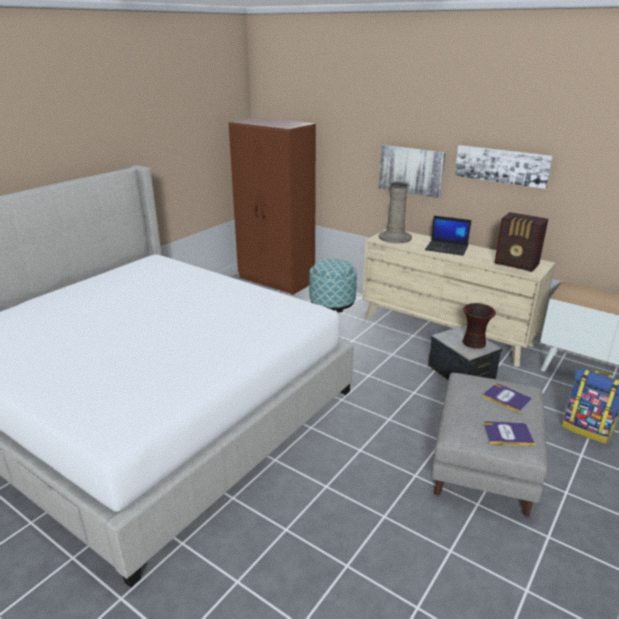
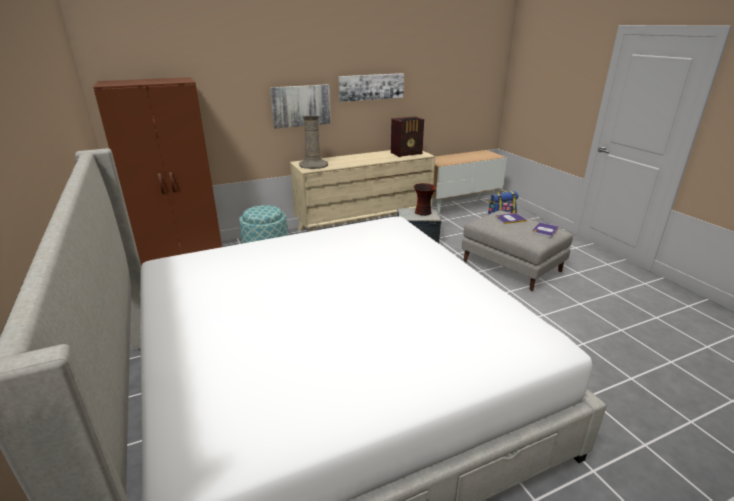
camera: 60 degrees left, 0 degrees up
(447, 248) = (357, 159): laptop -> none

